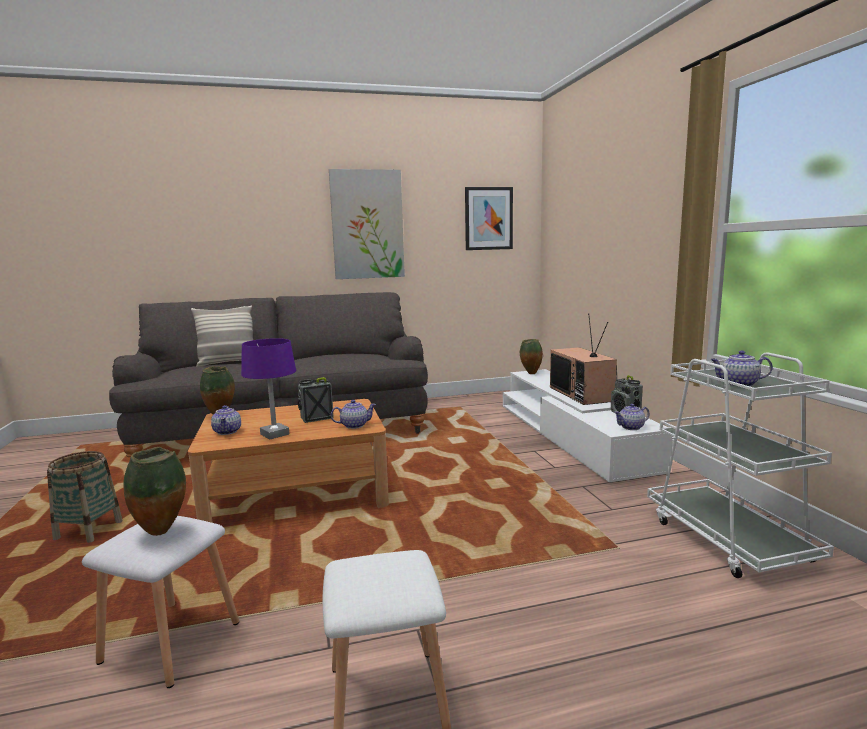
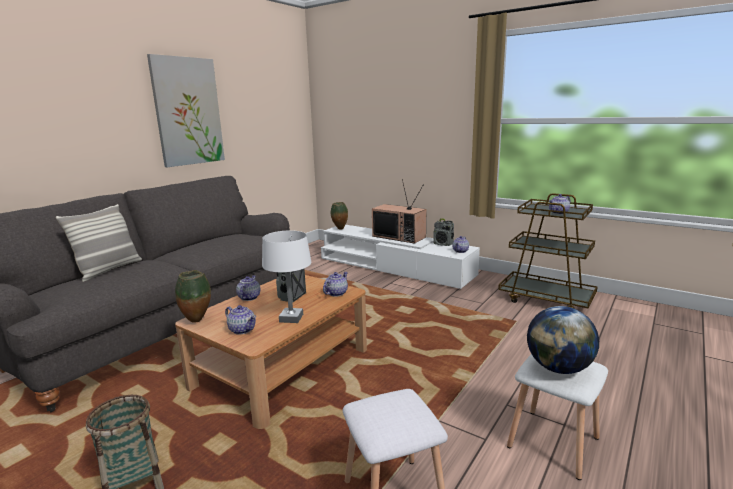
camera: 40 degrees left, 5 degrees up
(162, 532) = (397, 409): vase -> none
(275, 434) = (291, 318): purple table lamp -> white table lamp
(288, 409) = (249, 297): none -> teapot
(366, 576) = (559, 368): none -> globe
(488, 218) = (278, 105): picture -> none
(728, 539) = (546, 299): white cart -> brown cart

